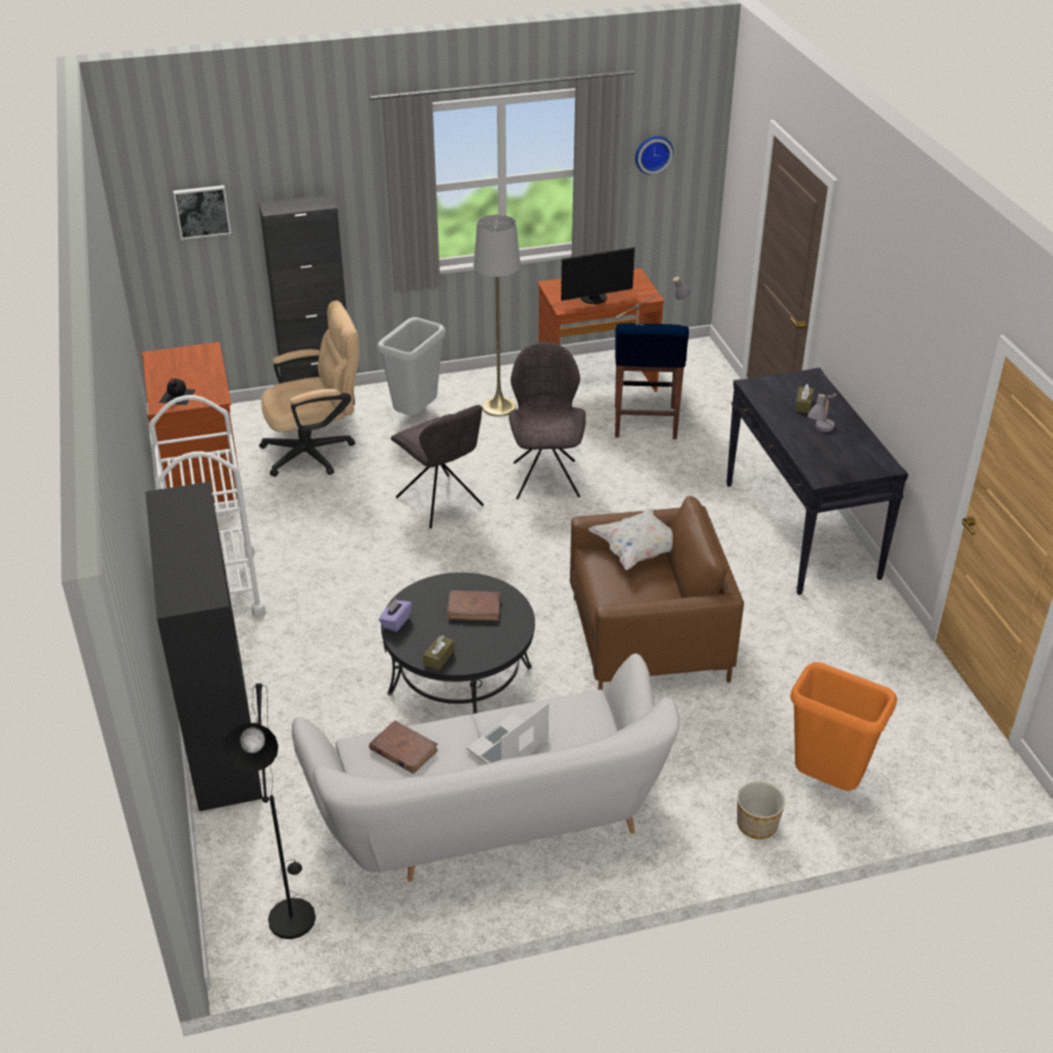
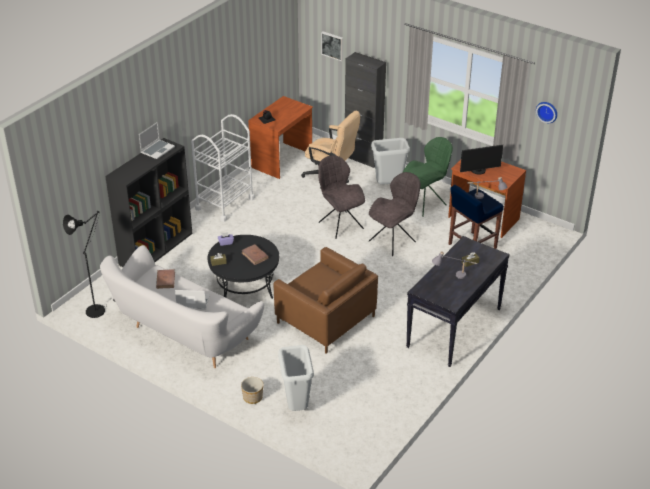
camera: 50 degrees right, 0 degrees up
(173, 515) = (157, 150): none -> laptop
(441, 503) = (340, 224): grey chair -> grey chair turned 135 degrees clockwise
(499, 407) = (425, 203): grey floor lamp -> green chair
(594, 299) = (479, 171): monitor -> monitor turned 45 degrees counterclockwise
(638, 551) = (335, 276): white pillow -> none
(827, 782) = (297, 406): orange trash can -> grey trash can

